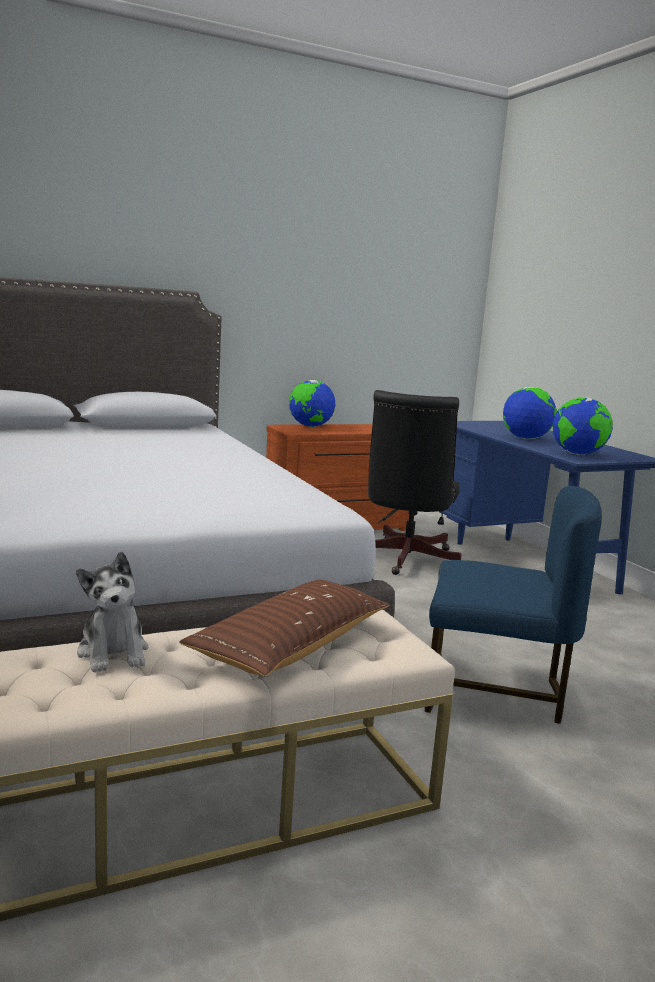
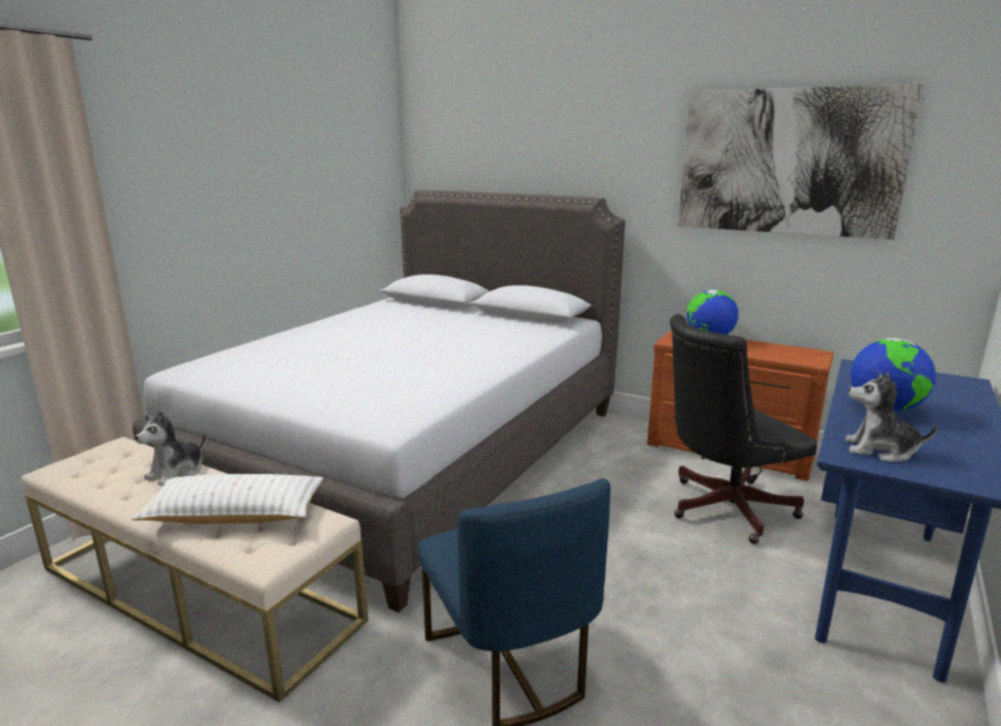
camera: 55 degrees right, 5 degrees up
(291, 645) = (235, 514): brown pillow -> white pillow
(352, 265) = (788, 162): none -> picture
(578, 454) = (880, 450): globe -> plush toy

